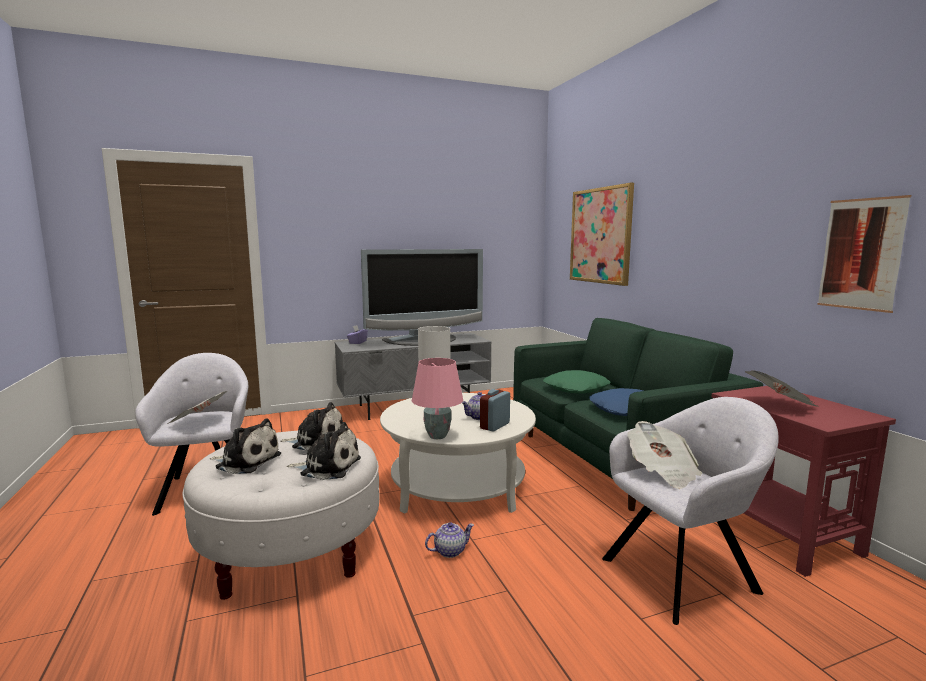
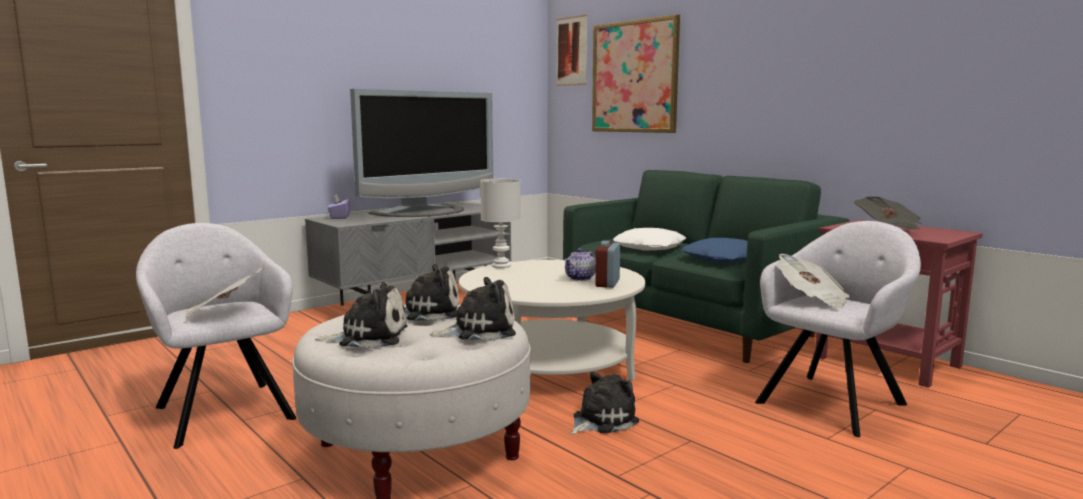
camera: 20 degrees left, 0 degrees up
(437, 436) = (559, 297): pink table lamp -> none
(450, 551) = (601, 420): teapot -> plush toy
(576, 389) = (650, 247): green pillow -> white pillow
(861, 254) = (942, 83): picture -> picture (572, 51)

